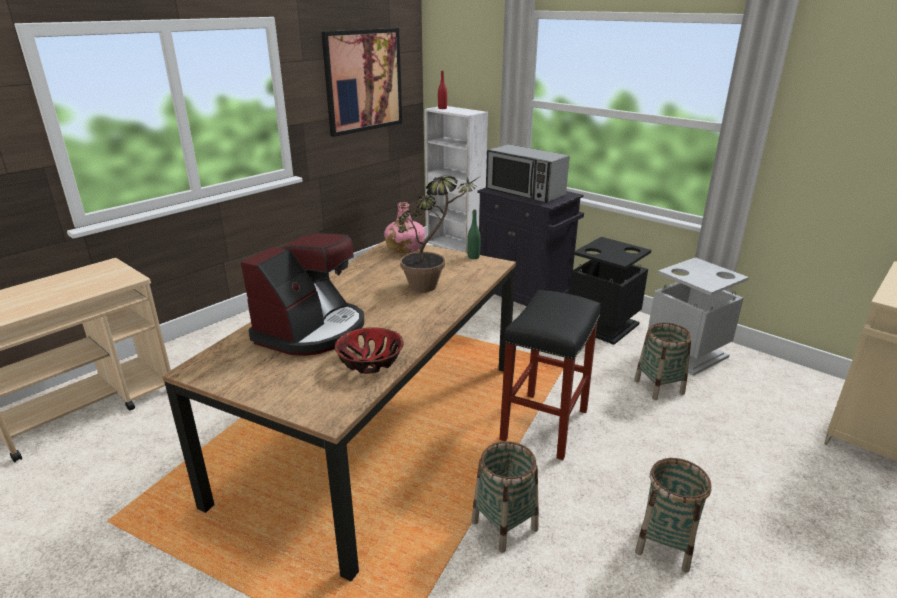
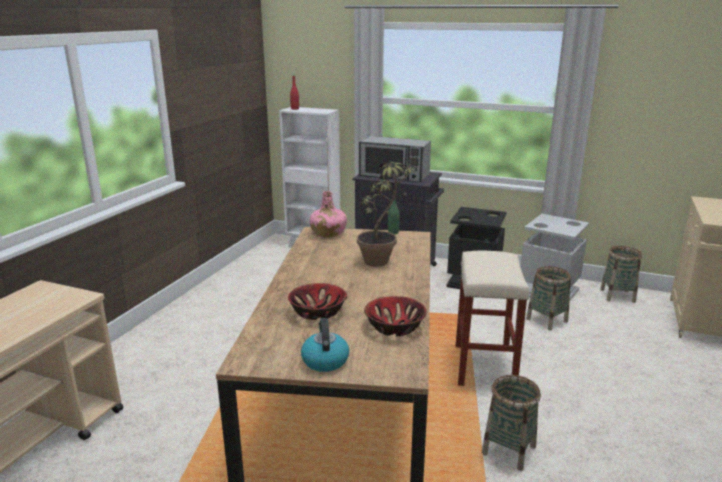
camera: 20 degrees left, 5 degrees down
(268, 383) = (325, 360): none -> kettle
(312, 330) = (317, 311): coffee machine -> bowl
(363, 81) = (224, 87): picture -> none
(545, 426) = (485, 367): black stool -> beige stool
(665, 544) = (629, 432): basket -> basket (617, 296)

